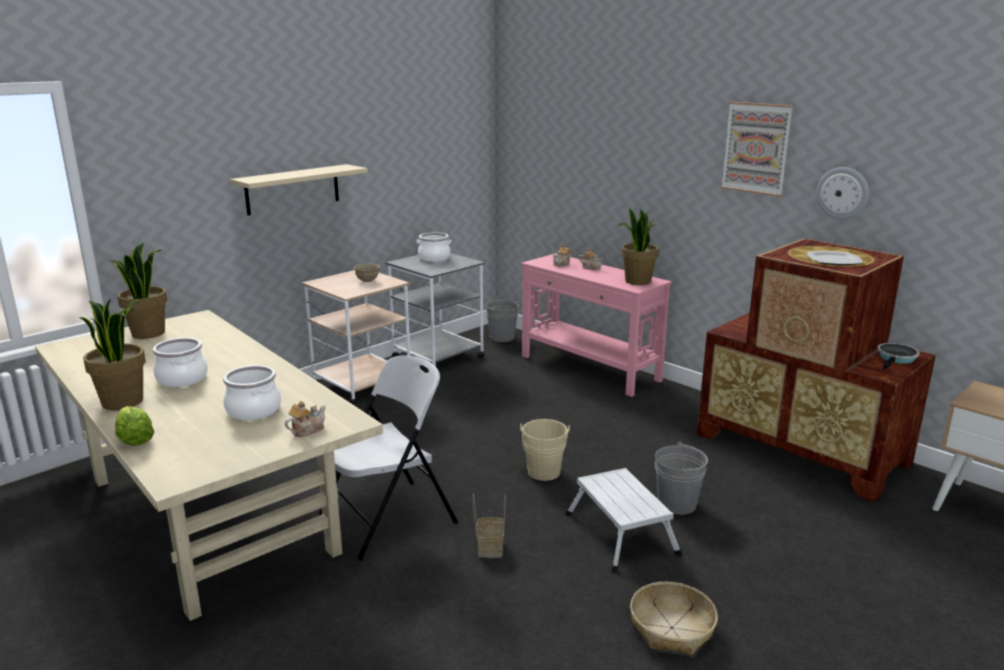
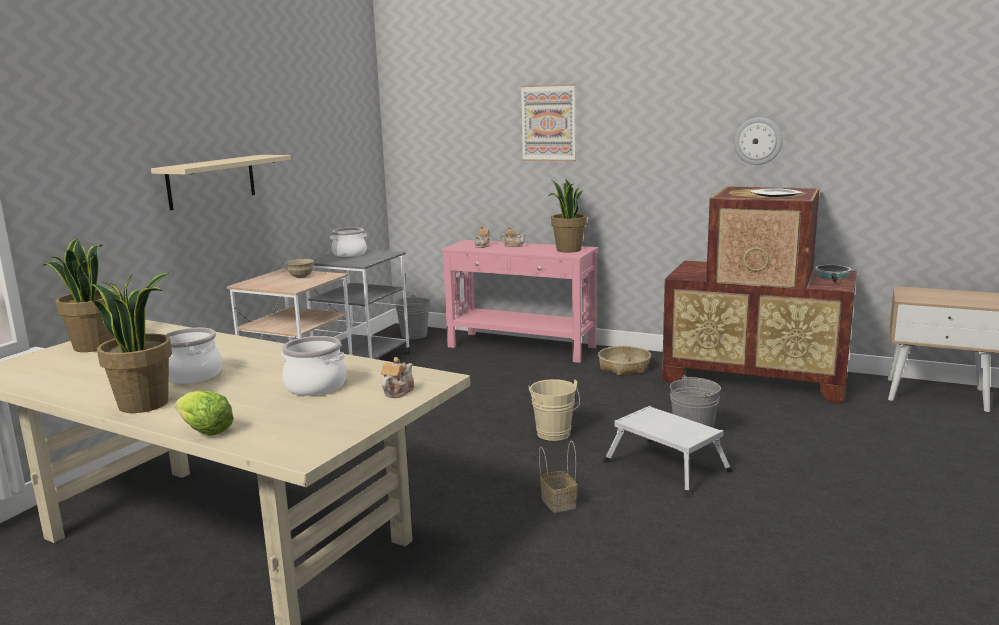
camera: 20 degrees left, 5 degrees down
(388, 518) = (434, 501): white chair -> none
(672, 627) = (774, 526): basket -> basket (624, 367)
(756, 148) = (672, 110): picture -> picture (548, 123)

